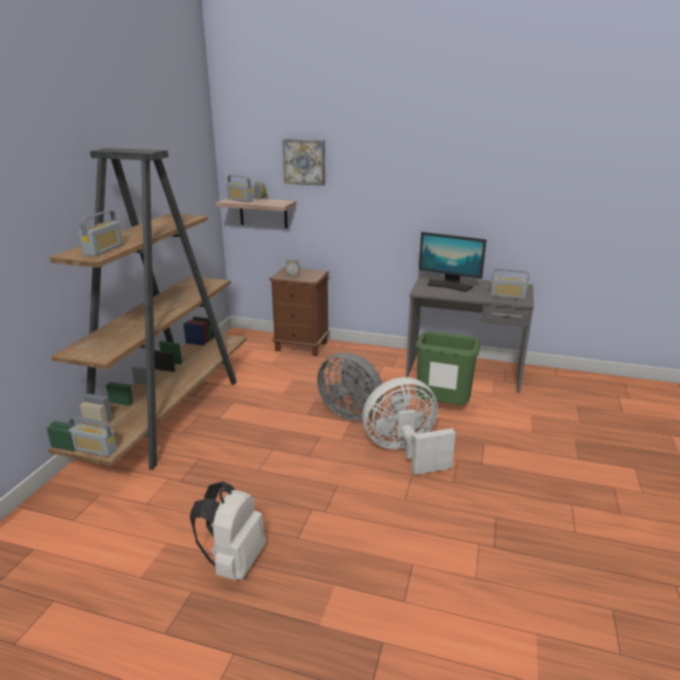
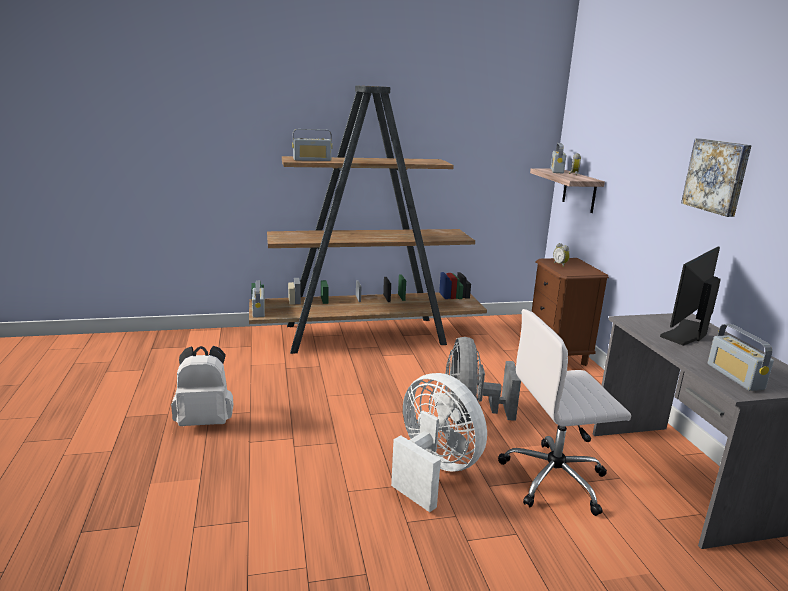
camera: 60 degrees right, 5 degrees down
(304, 162) = (620, 134): picture -> picture (717, 176)
(441, 409) = (555, 479): green trash can -> white office chair
(449, 285) = (687, 333): monitor -> monitor turned 45 degrees clockwise

